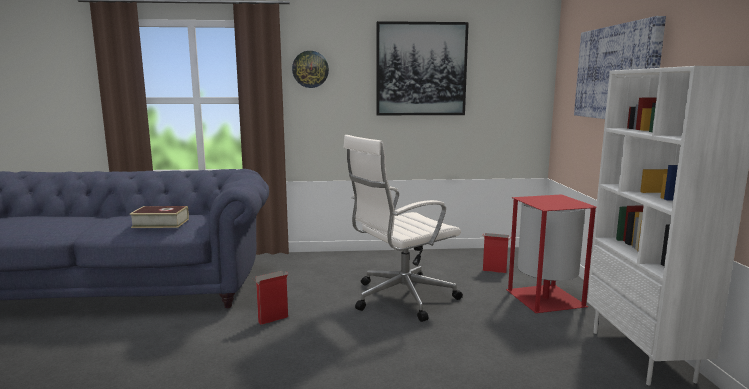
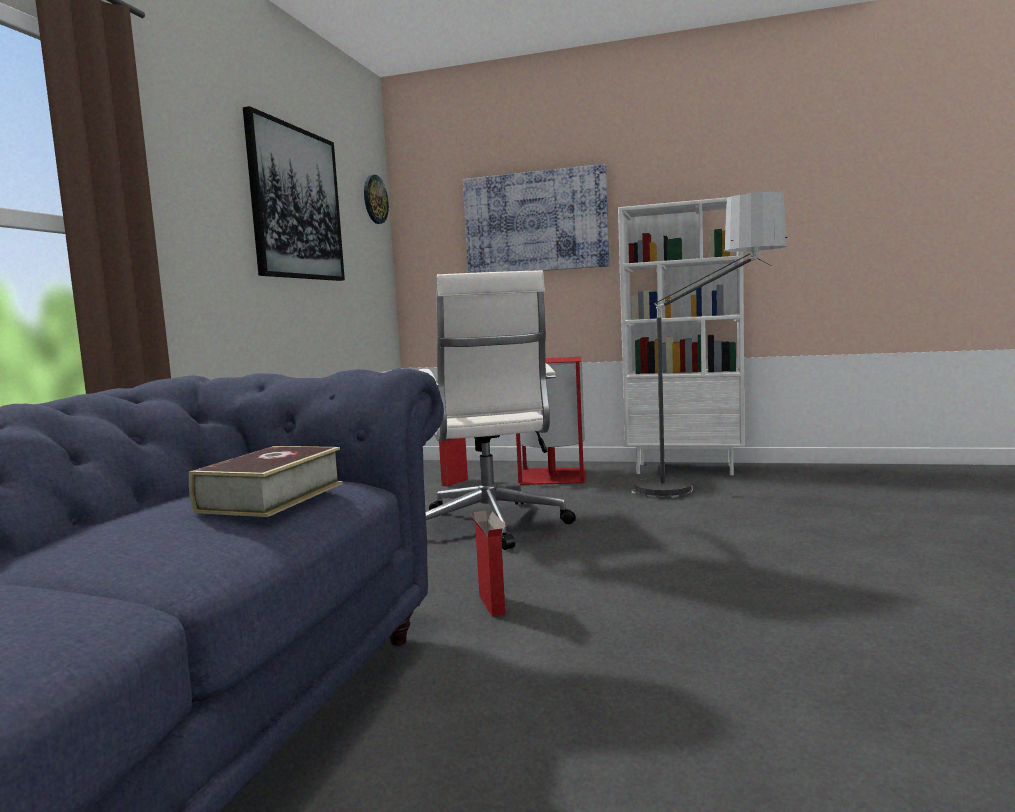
camera: 70 degrees left, 5 degrees down
(310, 69) = (163, 171): wall clock -> wall clock (375, 199)
(569, 371) = (707, 489): none -> floor lamp

